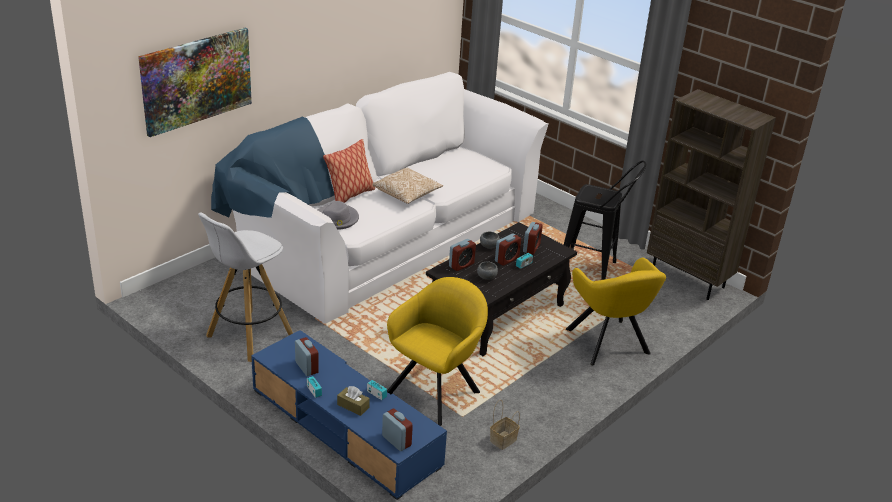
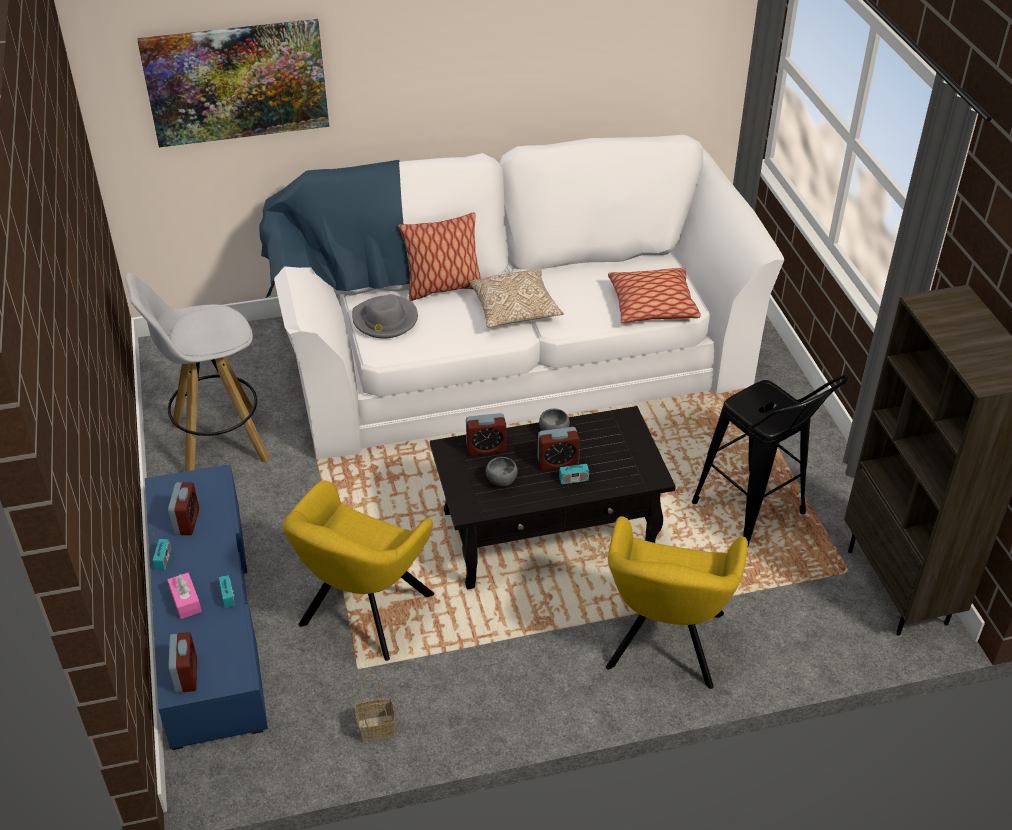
camera: 35 degrees right, 10 degrees up
(353, 406) = (185, 601): brown tissue box -> pink tissue box
(436, 390) = (362, 615): yellow armchair -> yellow armchair turned 135 degrees clockwise
(479, 172) = (652, 305): none -> pillow
(531, 248) = (612, 456): alarm clock -> none

